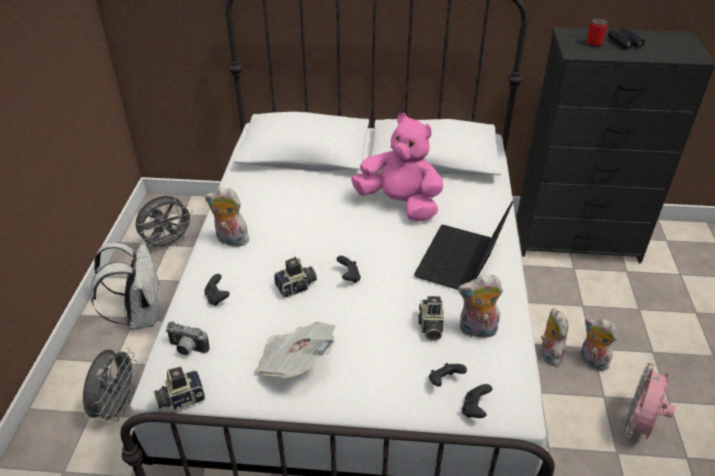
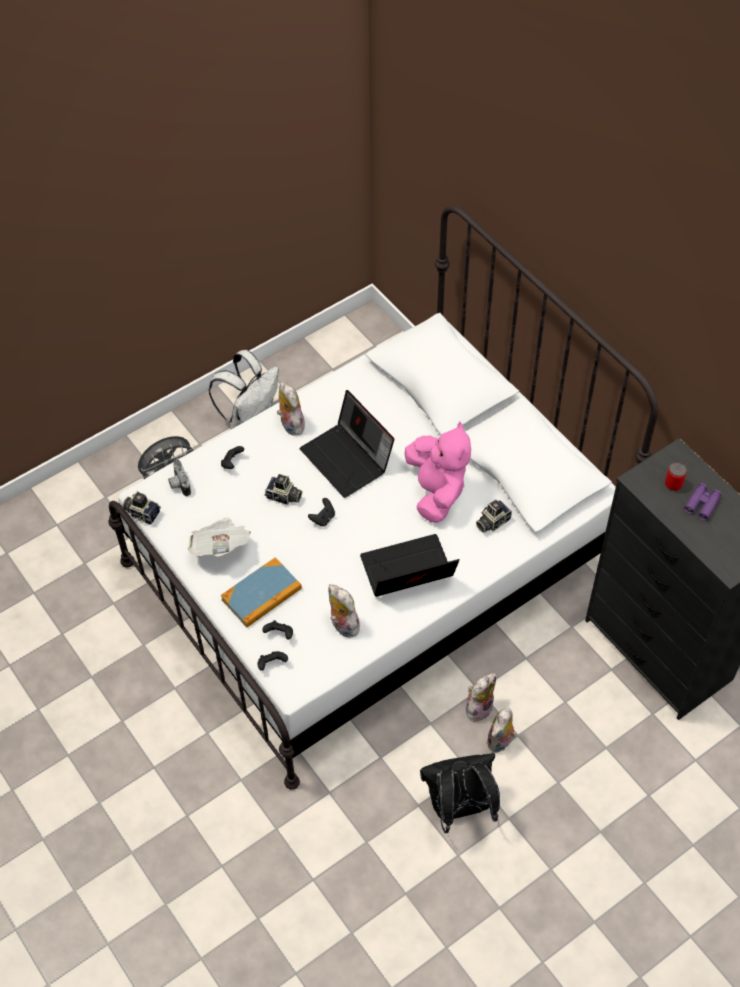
camera: 50 degrees right, 15 degrees up
(168, 243) = (334, 368): grey fan -> none
(310, 230) = (348, 459): none -> laptop
(384, 366) = (261, 594): none -> book
(430, 326) = (321, 596): camera -> camera (492, 522)
(591, 361) = (500, 742): plush toy -> plush toy turned 150 degrees counterclockwise
(624, 42) = (702, 504): black binoculars -> purple binoculars
(638, 426) = (459, 808): pink fan -> black backpack

